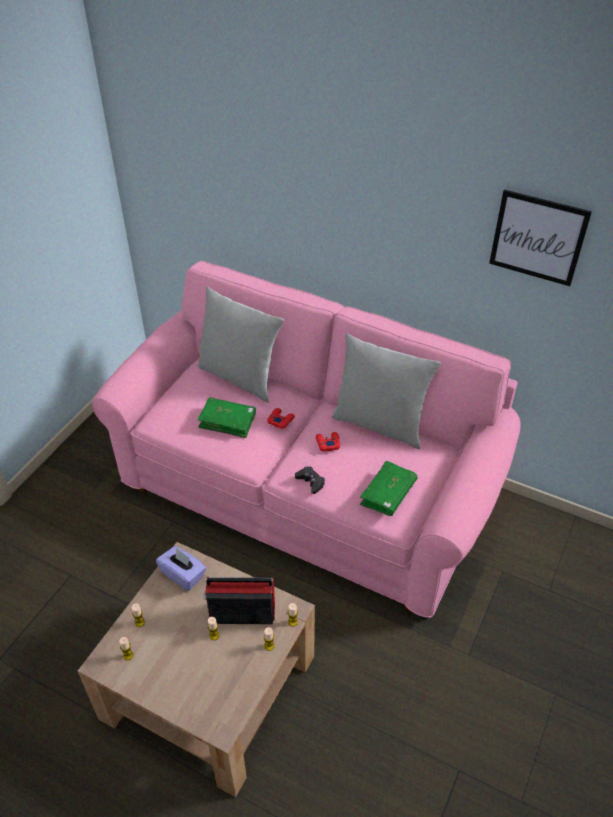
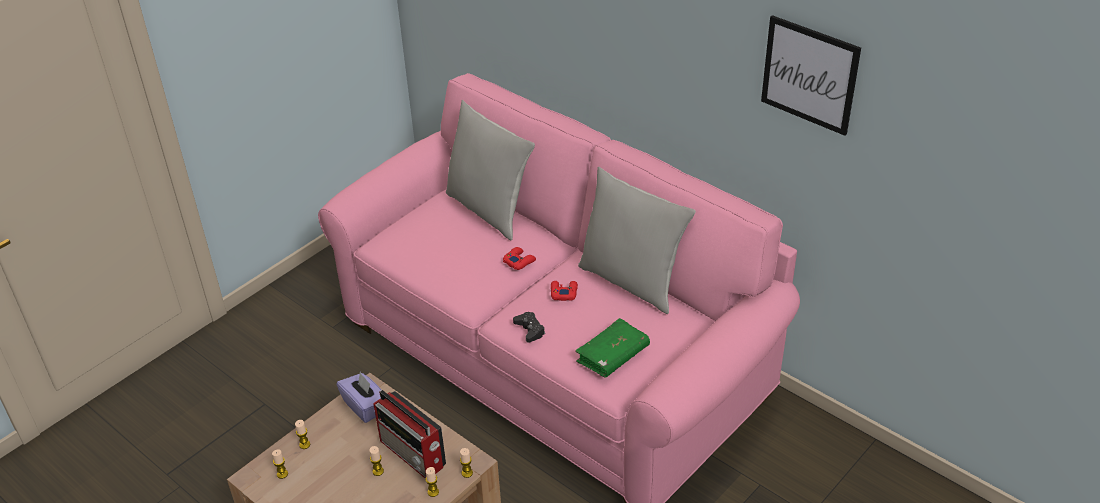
camera: 15 degrees right, 5 degrees down
(228, 422) = (459, 254): green book -> none
(240, 613) = (413, 454): radio -> radio turned 150 degrees counterclockwise

